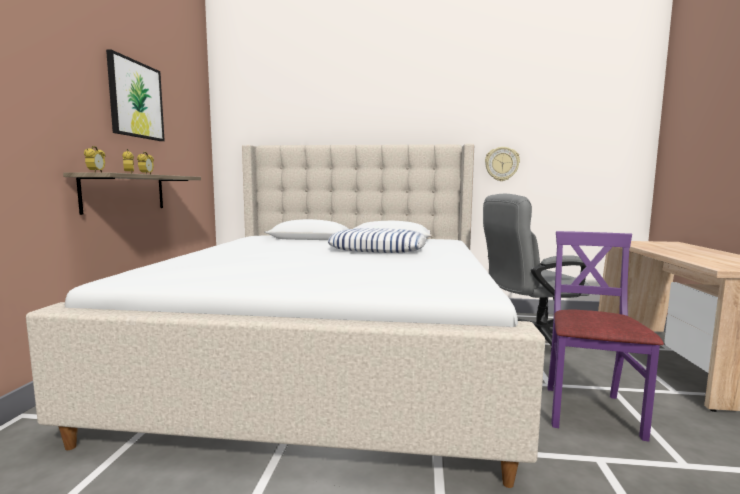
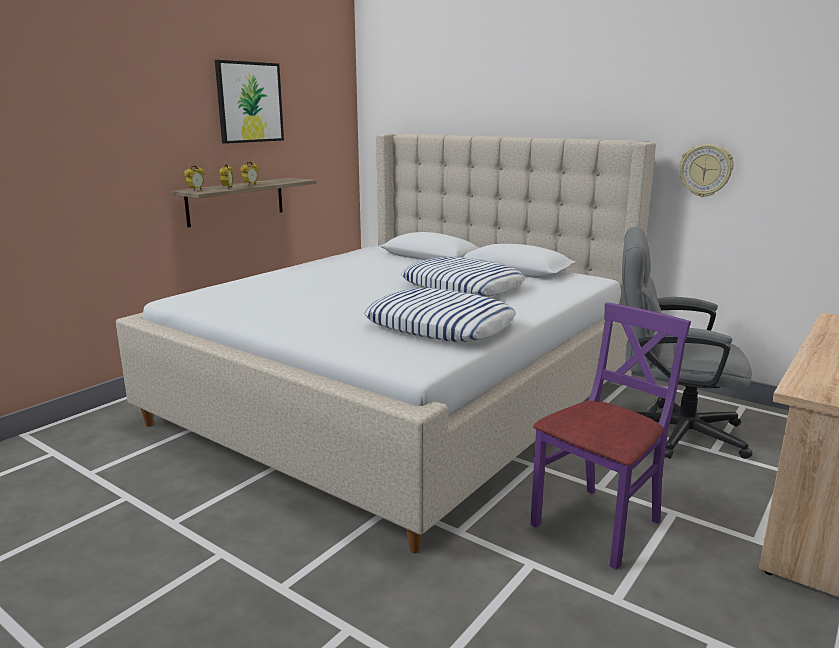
camera: 30 degrees right, 10 degrees up
(424, 269) = (440, 326): none -> pillow

